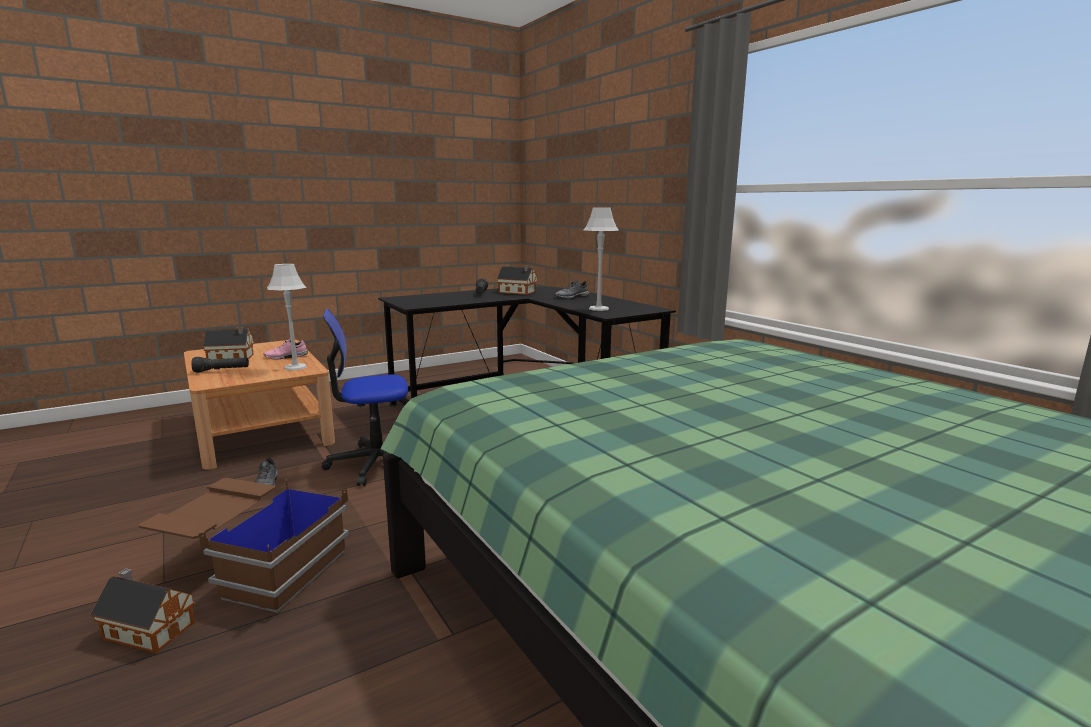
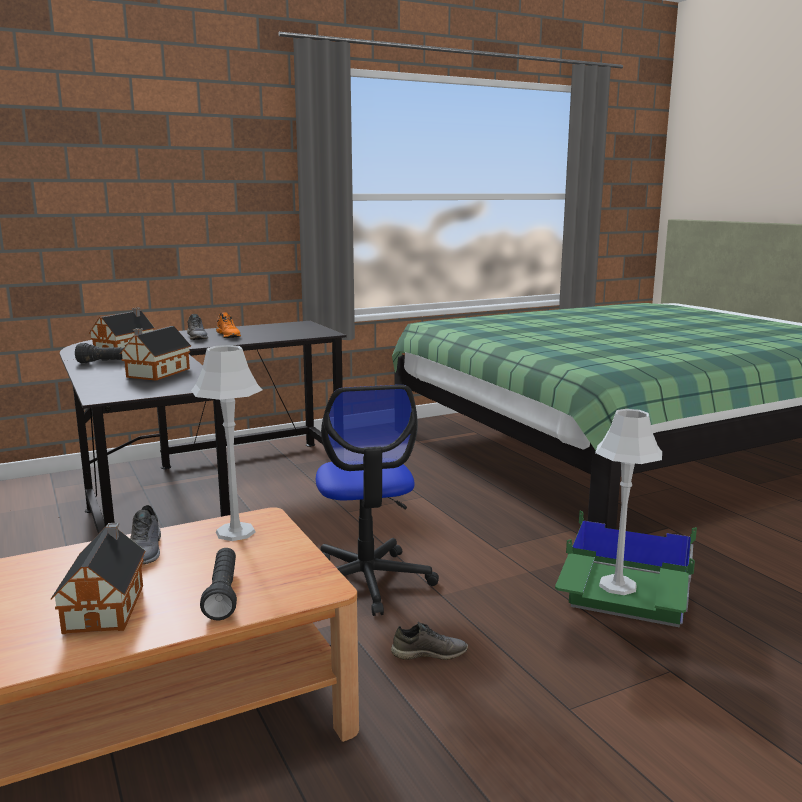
camera: 85 degrees left, 0 degrees up
(147, 629) = (740, 656): toy house -> toy house (156, 373)
(254, 567) = (622, 621): brown storage box -> green storage box
(286, 357) = (146, 551): pink shoe -> grey shoe
(583, 301) = (229, 335): none -> orange shoe
(599, 308) = (288, 334): grey table lamp -> grey table lamp (617, 585)

